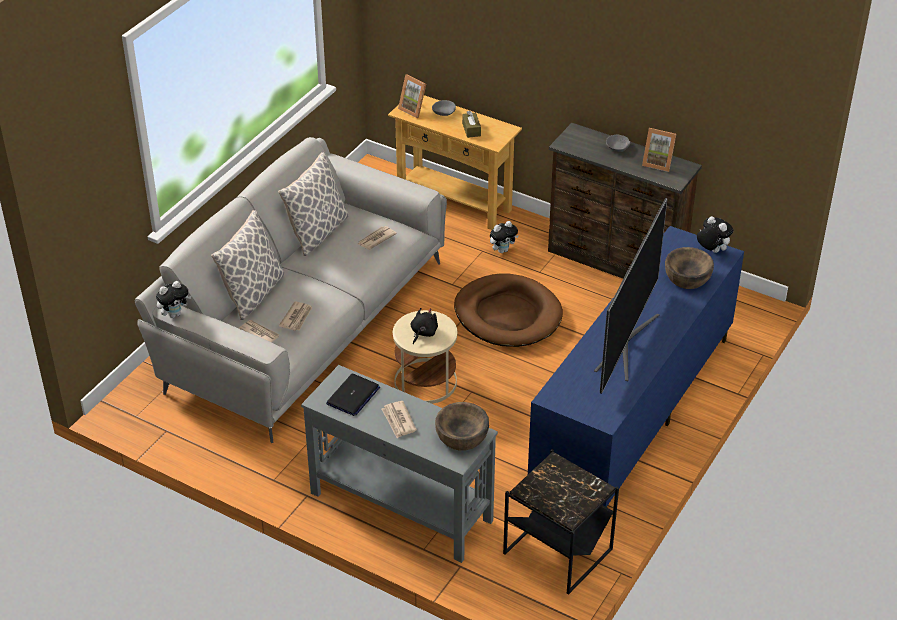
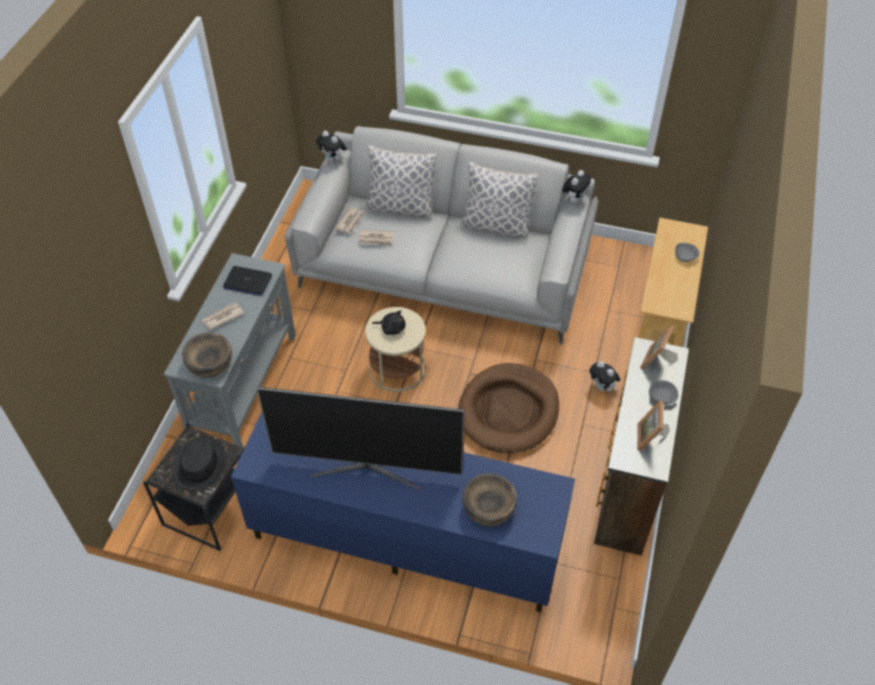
camera: 75 degrees right, 10 degrees up
(376, 239) = (500, 264): newspaper -> none
(414, 109) = (677, 234): picture frame -> picture frame (657, 362)
(471, 129) = (667, 282): brown tissue box -> none
(564, 486) = (199, 464): none -> black hat
(711, 251) = (544, 525): plush toy -> plush toy (574, 199)

